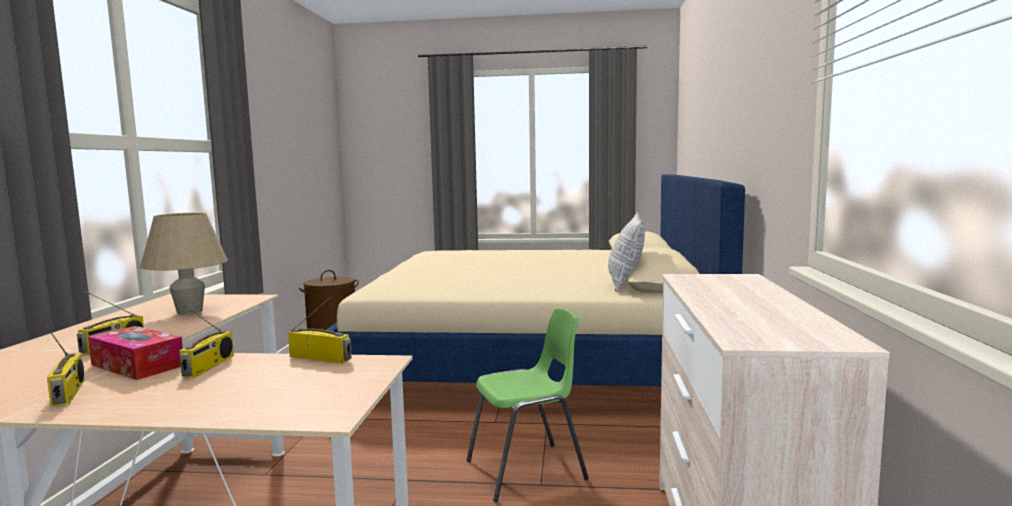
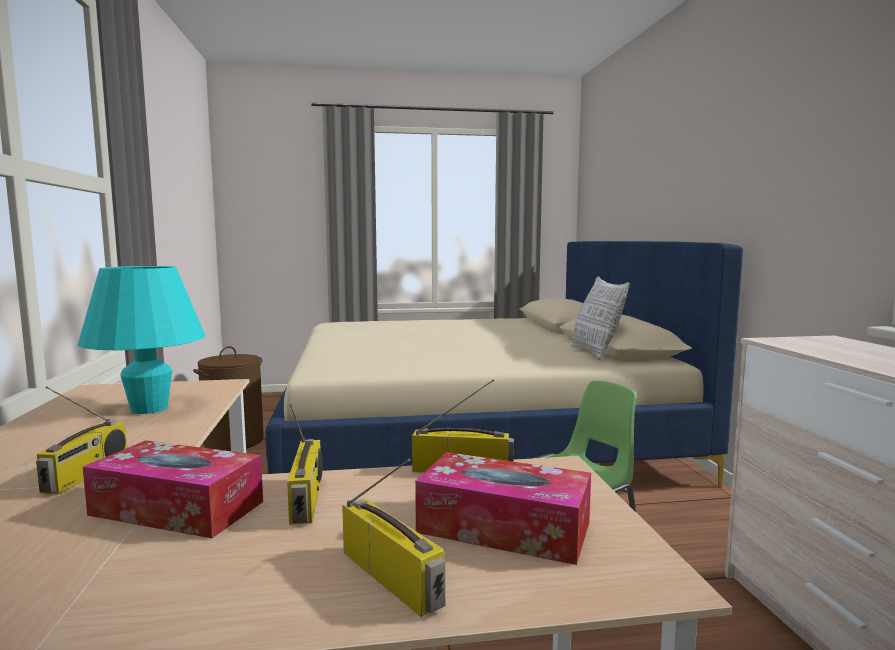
camera: 15 degrees left, 0 degrees up
(69, 393) = (110, 583): radio -> radio (394, 578)
(189, 311) = (149, 409): beige table lamp -> turquoise table lamp
(292, 388) = (504, 527): none -> tissue box

